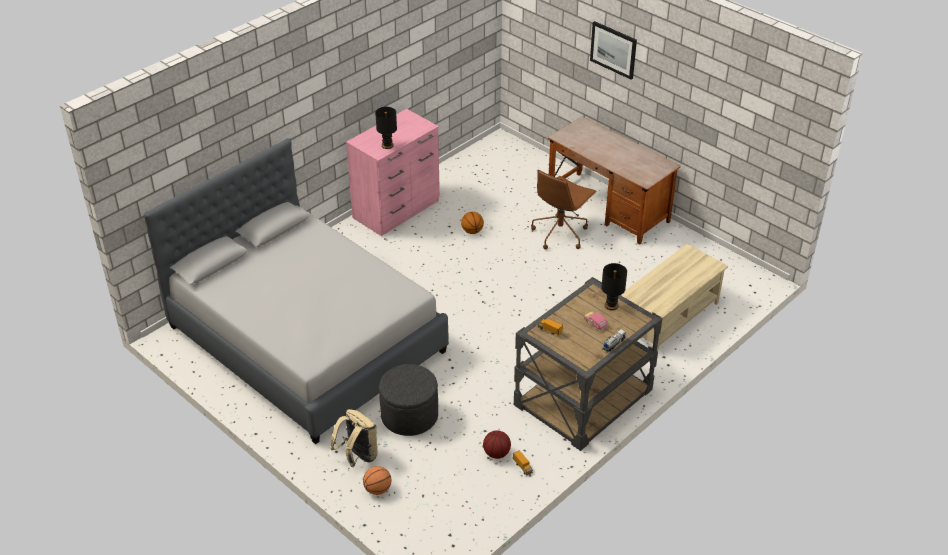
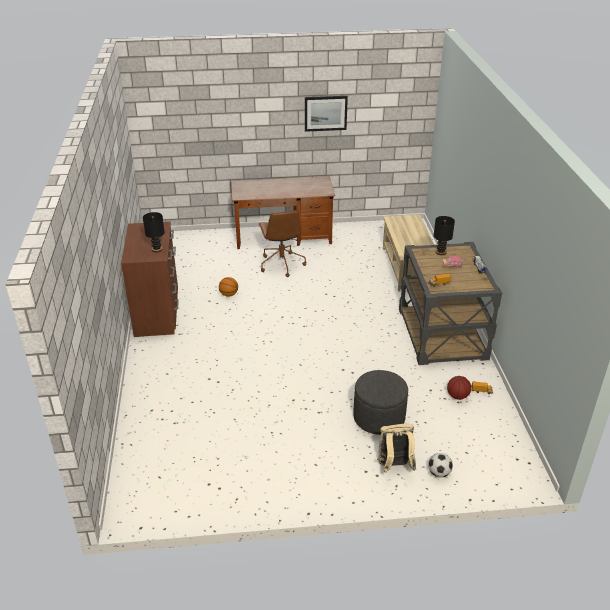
camera: 50 degrees left, 5 degrees down
(307, 339) = (234, 428): grey bed -> none
(377, 489) = (439, 473): basketball -> football
(397, 210) = (158, 313): pink dresser -> brown dresser
(613, 49) = (252, 112): picture -> picture (325, 113)

